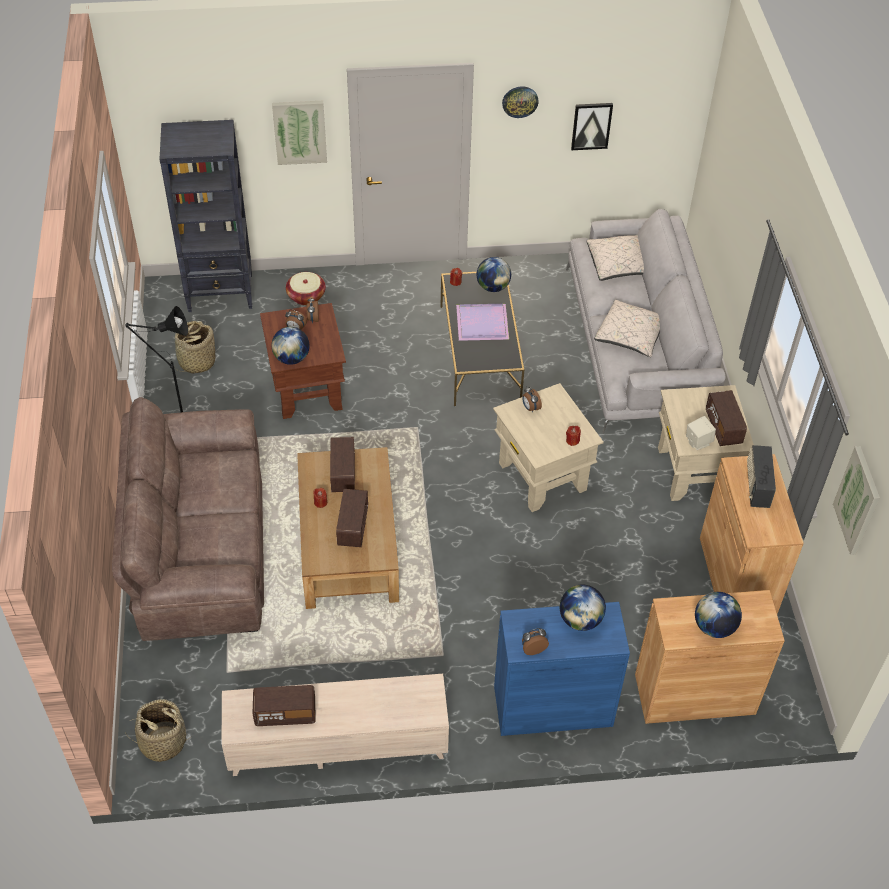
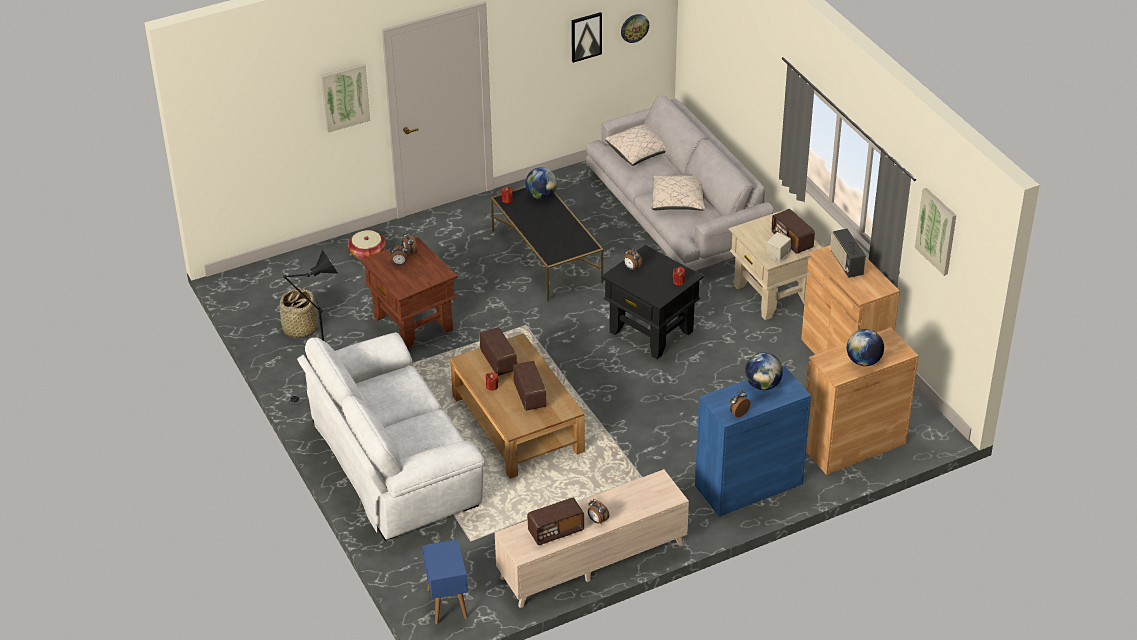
camera: 20 degrees left, 10 degrees down
(163, 742) = (447, 603): basket -> blue side table
(200, 550) = (392, 464): brown sofa -> white sofa
(221, 293) = (288, 271): black bookcase -> none
(291, 358) = (409, 286): globe -> none
(336, 716) = (597, 521): none -> alarm clock
(483, 324) = (549, 225): purple tray -> none
(520, 101) = (526, 27): wall clock -> wall clock (634, 28)
(542, 477) = (651, 332): beige side table -> black side table

